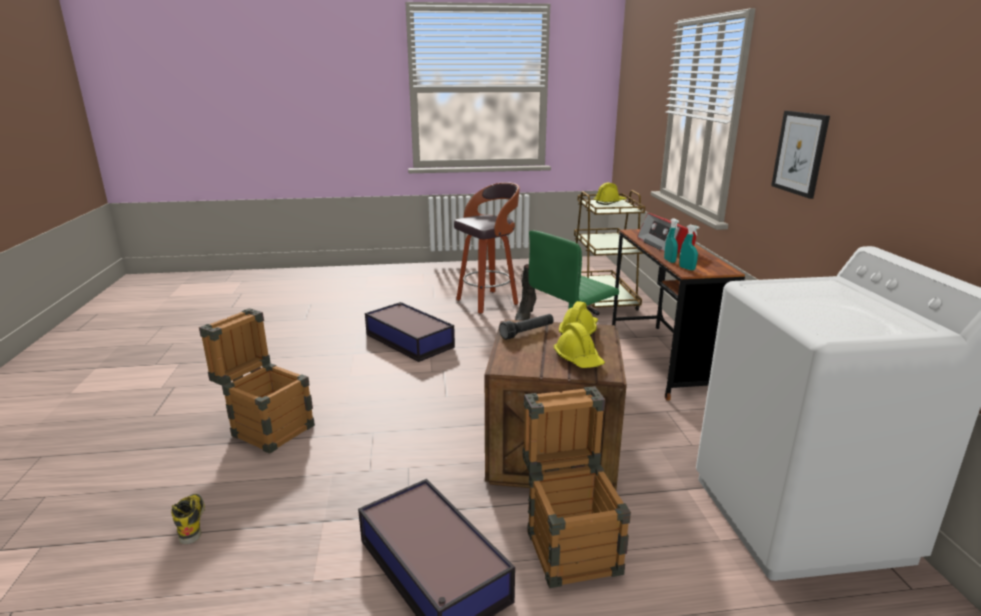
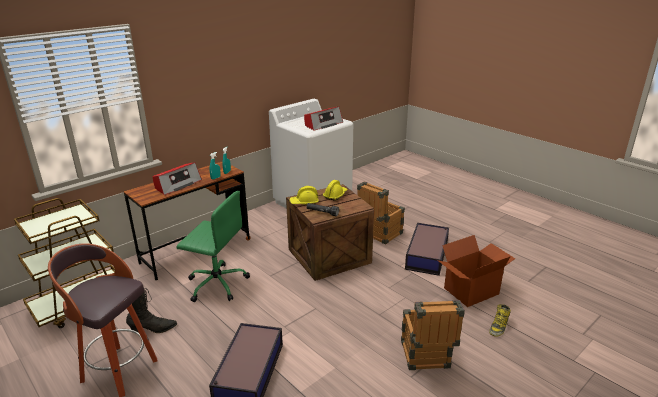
camera: 125 degrees left, 5 degrees up
(280, 552) = (470, 290): none -> cardboard box
(609, 202) = (40, 225): yellow hard hat -> none
(800, 153) = (209, 93): picture -> none
(805, 306) = (323, 124): none -> radio

